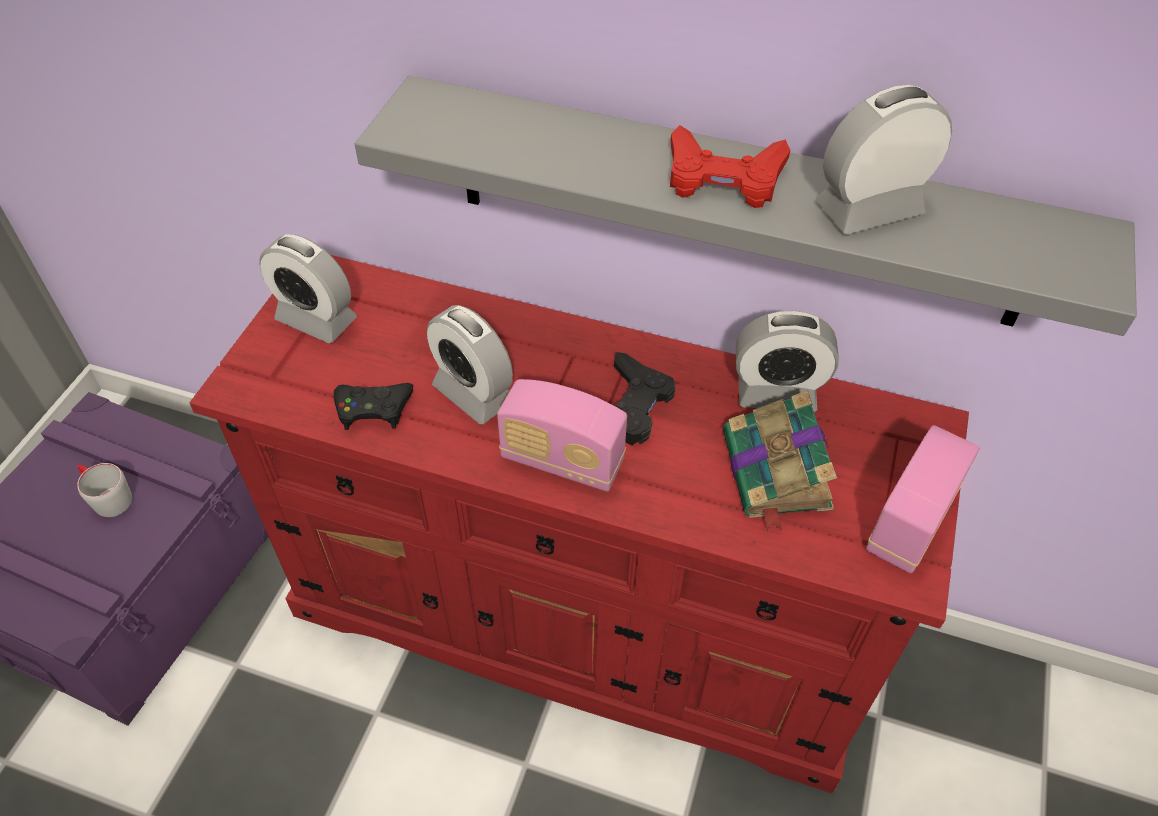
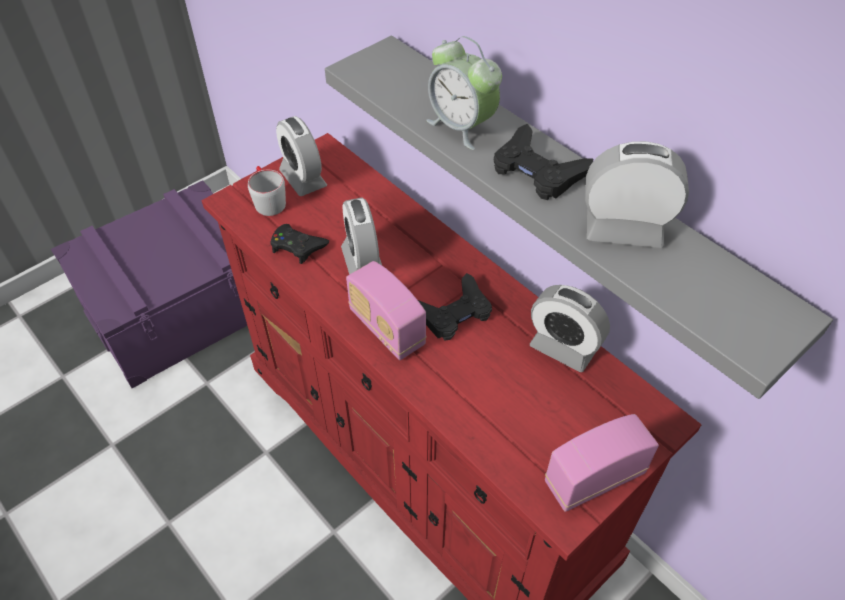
camera: 30 degrees right, 0 degrees up
(107, 497) = (175, 246): grey mug -> grey mug (267, 200)
(593, 157) = (461, 127): none -> alarm clock
(723, 177) = (537, 170): red game controller -> black game controller
(776, 473) = (522, 401): book -> none

